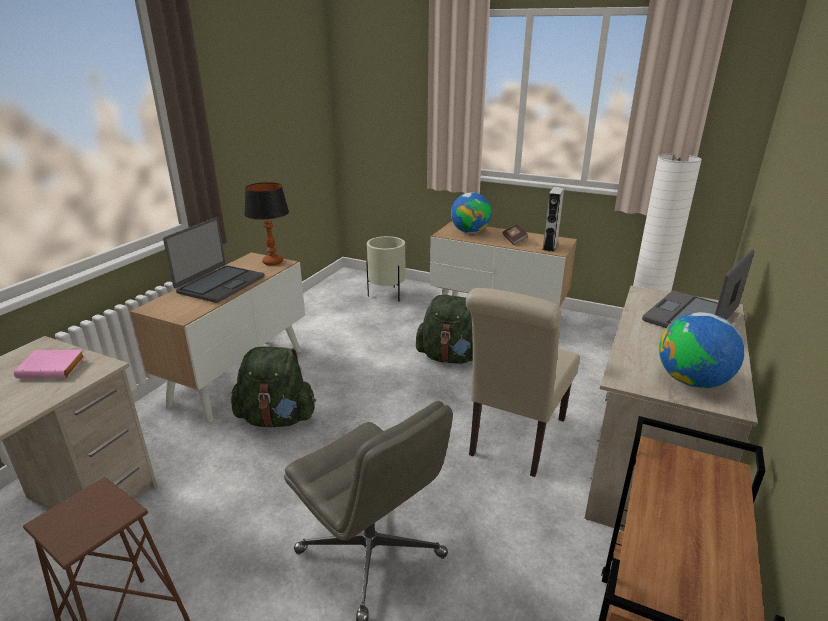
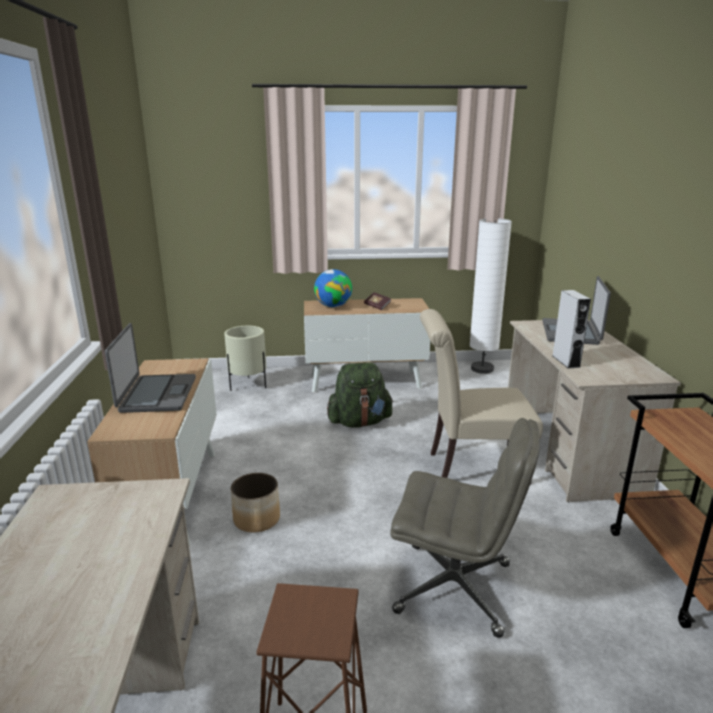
camera: 30 degrees left, 5 degrees down
(54, 368) = (110, 507): pink book -> none
(272, 262) = (183, 364): table lamp -> none
(277, 418) = (257, 519): green backpack -> planter
(514, 440) = (471, 467): beige chair -> beige chair turned 90 degrees clockwise
(550, 246) = (410, 306): grey speaker -> grey speaker (566, 361)
(692, 381) = (622, 369): globe -> none

